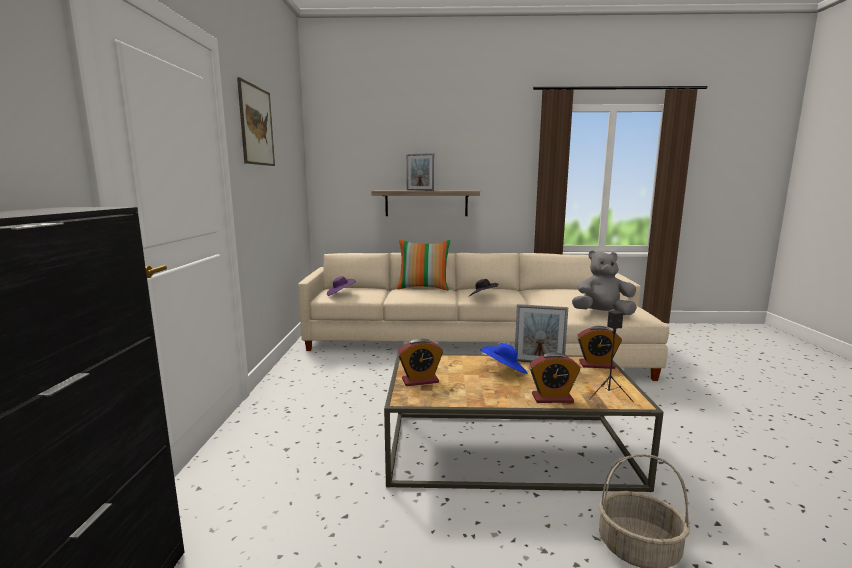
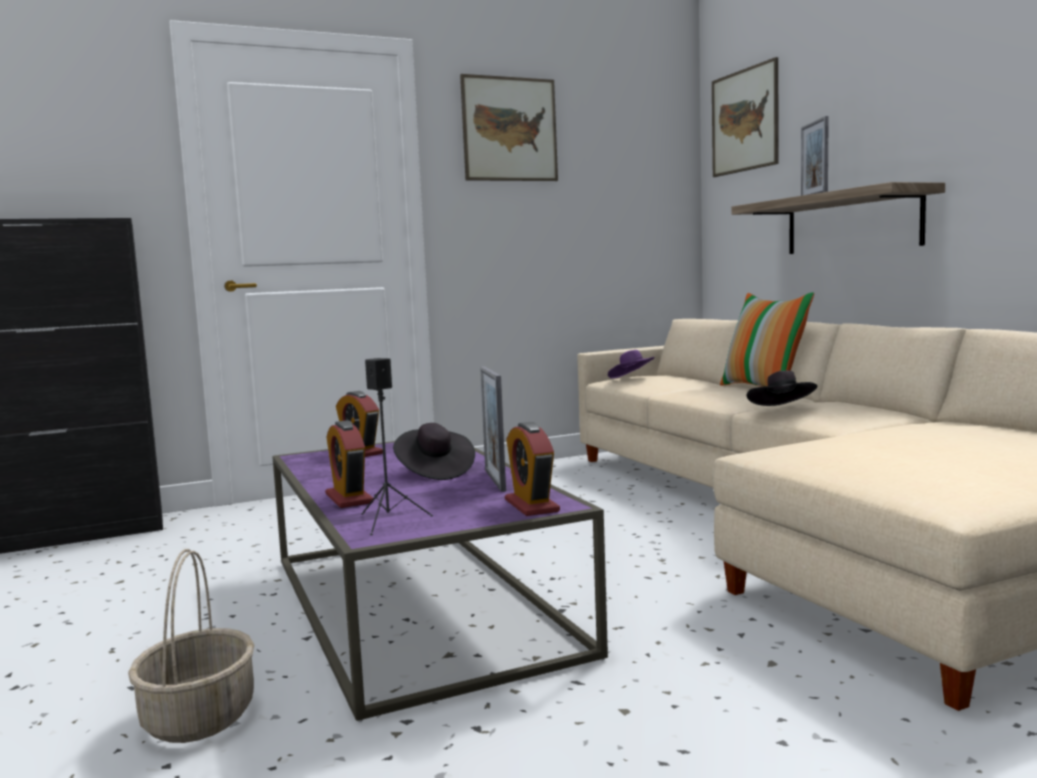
camera: 65 degrees right, 5 degrees down
(347, 139) = (744, 120): none -> picture
(504, 371) = (434, 472): blue hat -> black hat
(508, 449) = (419, 604): brown coffee table -> purple coffee table
(602, 314) = (860, 468): grey plush toy -> none

